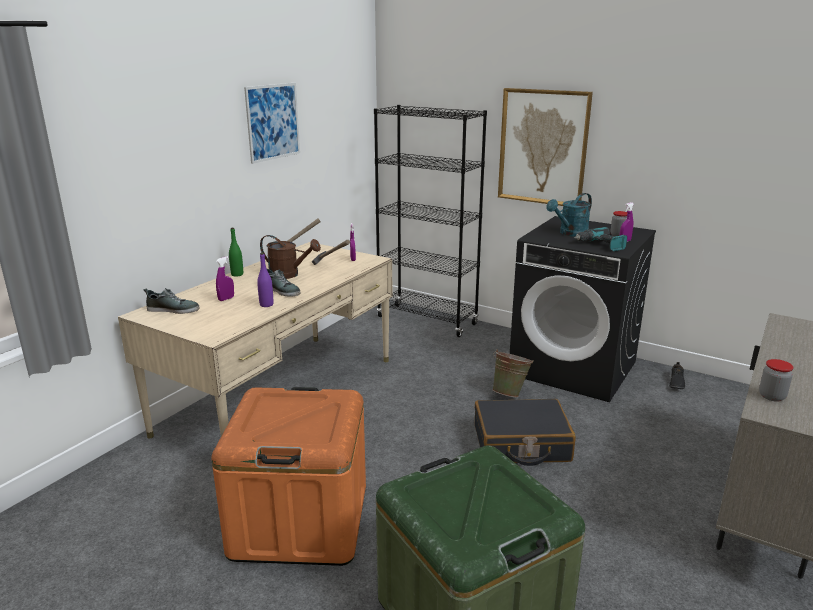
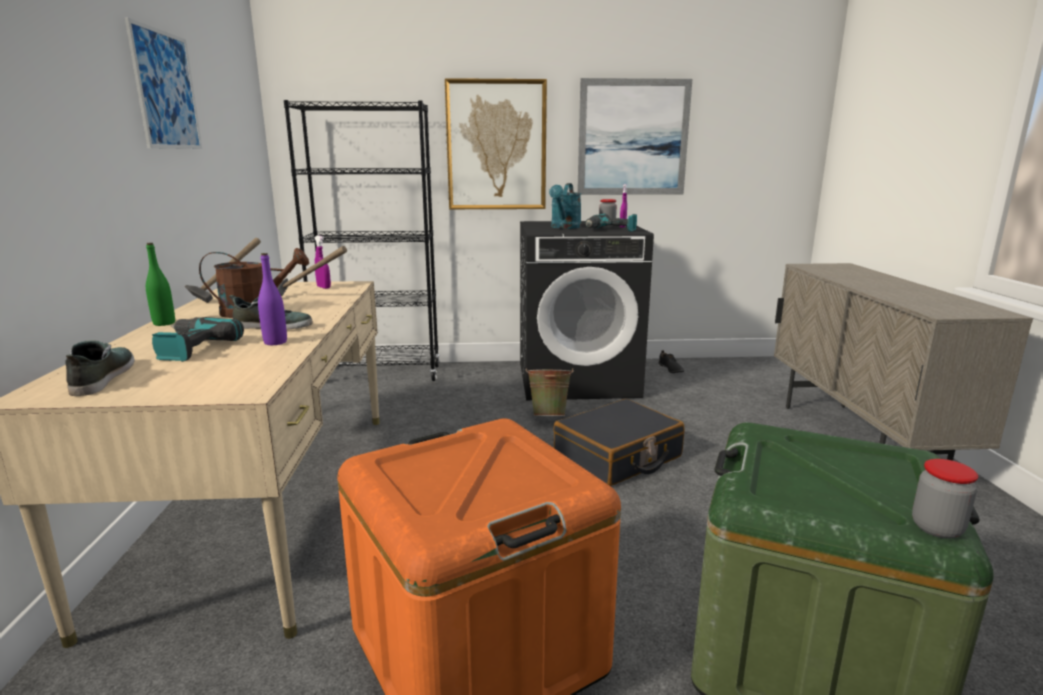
camera: 35 degrees left, 5 degrees down
(173, 309) = (102, 377): shoe -> shoe turned 75 degrees counterclockwise
(226, 299) = (191, 348): purple spray bottle -> power drill
(673, 151) = (633, 138): none -> picture
(772, 396) = (917, 303): jar -> jar (937, 528)

